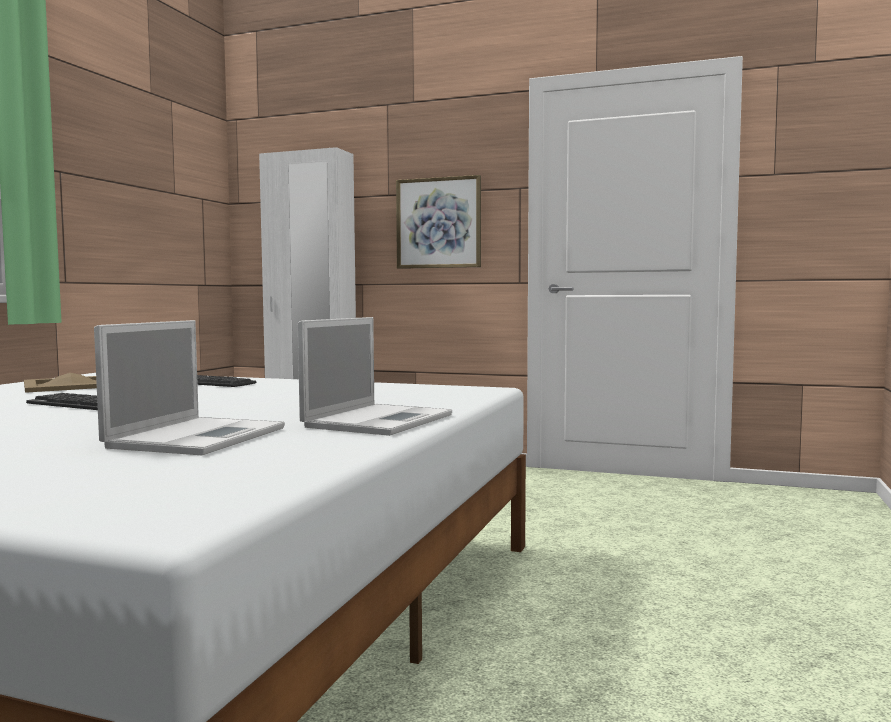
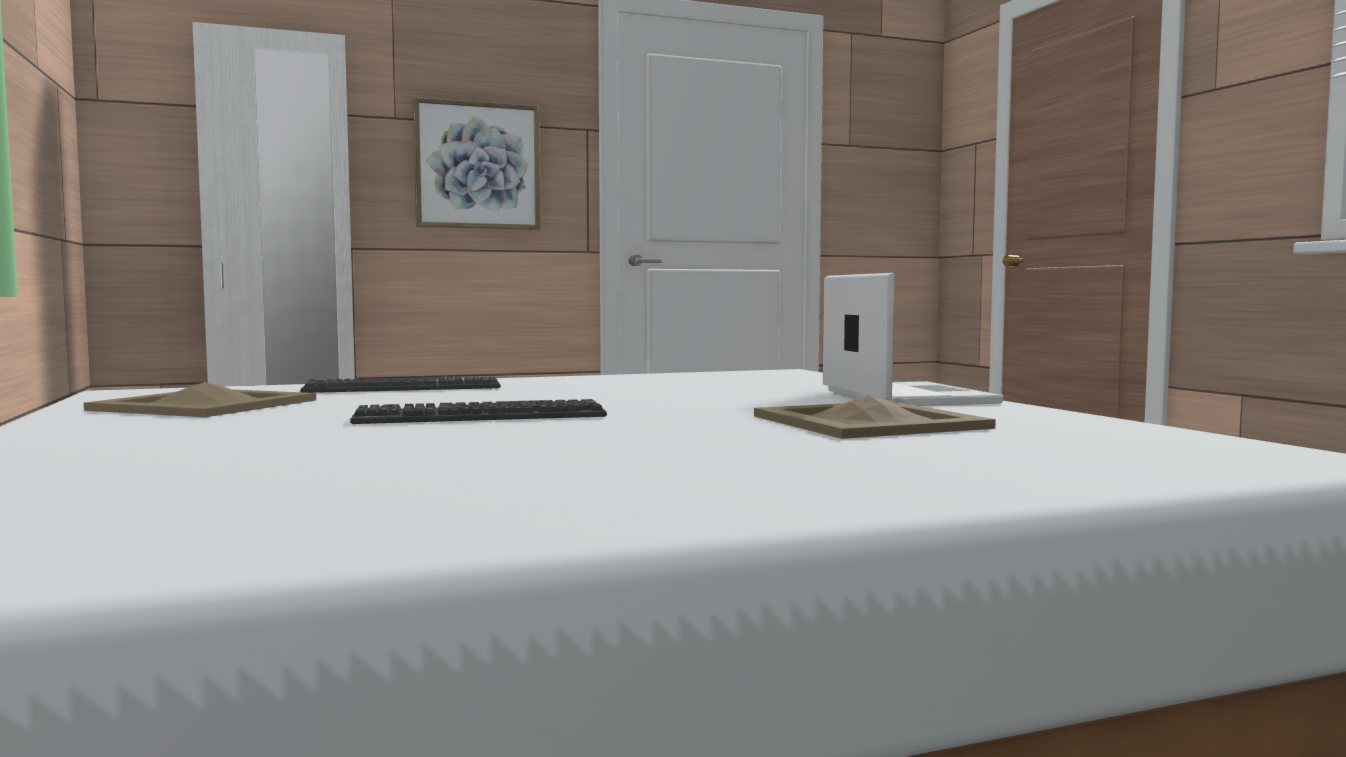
camera: 40 degrees left, 0 degrees up
(199, 437) = (866, 422): laptop -> beige tray

